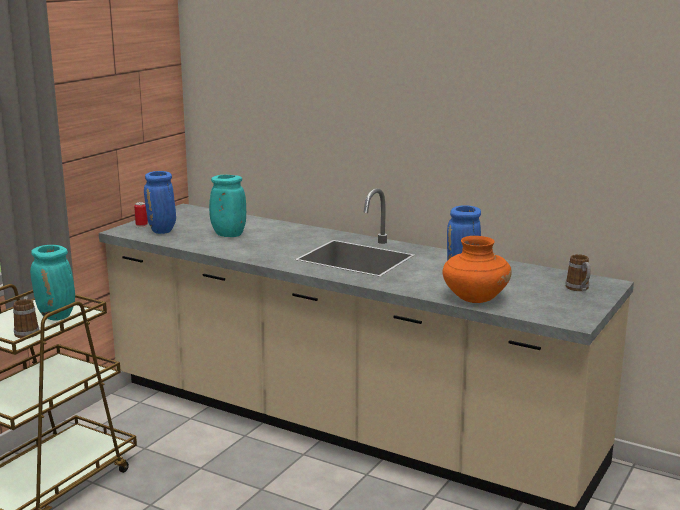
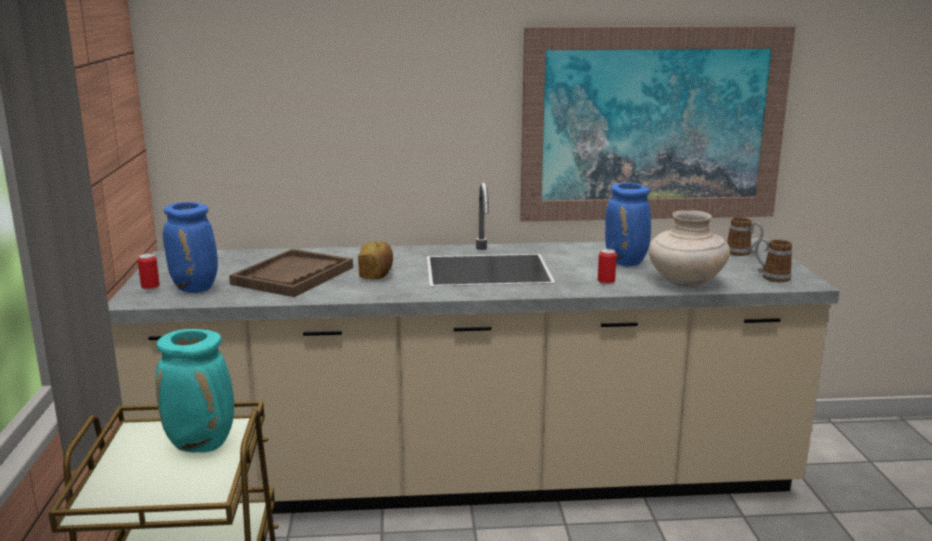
camera: 35 degrees left, 0 degrees up
(27, 332) = (195, 482): mug -> mug (770, 277)
(228, 235) = (293, 276): turquoise vase -> brown tray
(278, 244) = (377, 273): none -> bread
(415, 284) = (606, 283): none -> can
(474, 298) = (685, 283): orange vase -> beige vase
(533, 160) = (653, 125): none -> picture

